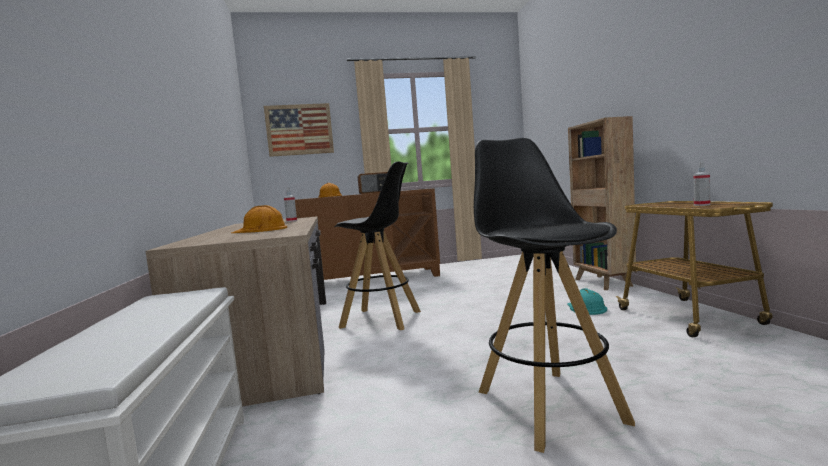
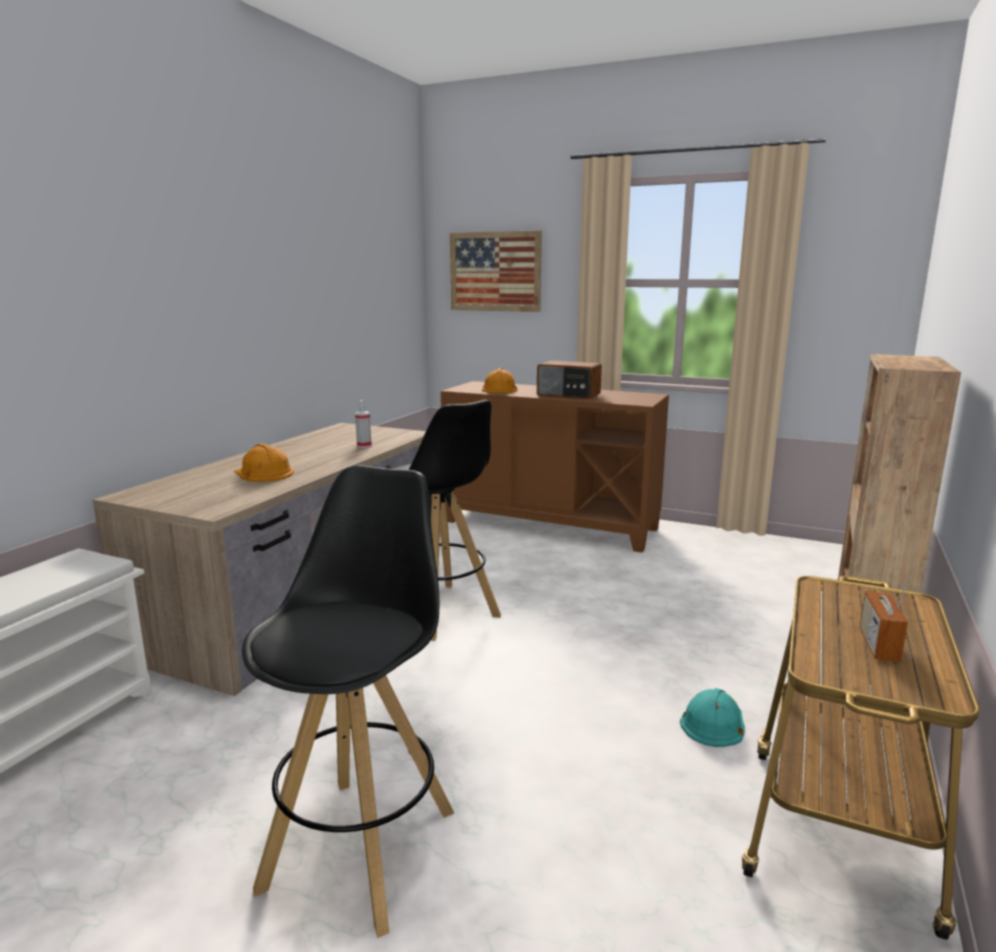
camera: 35 degrees right, 10 degrees up
(701, 205) = (878, 646): spray bottle -> radio

